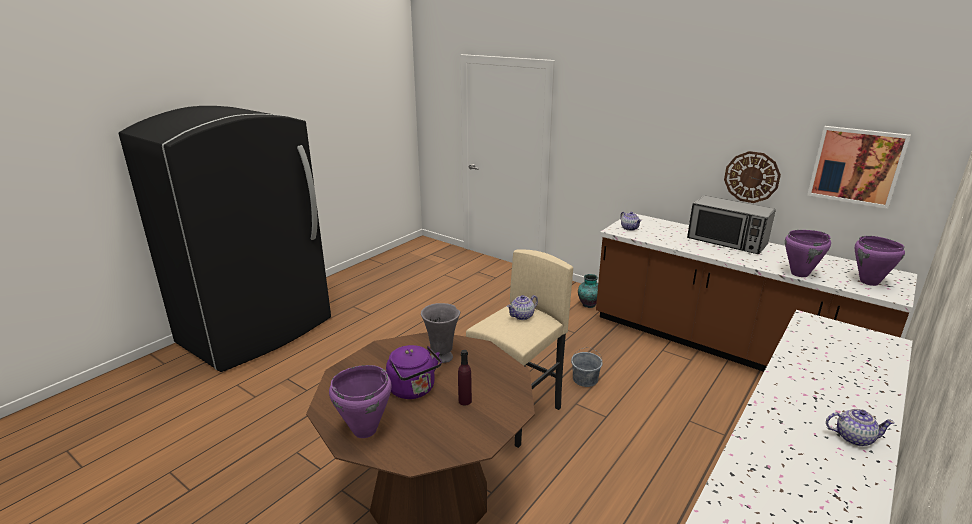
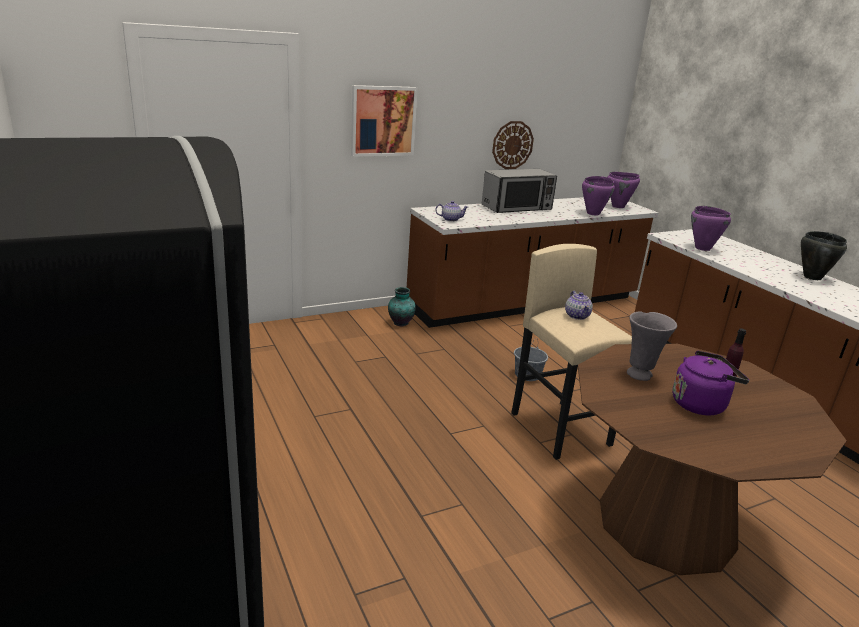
camera: 65 degrees left, 0 degrees up
(364, 430) = (773, 448): purple cooking pot -> purple cooking pot (702, 248)
(853, 437) = (811, 277): teapot -> black cooking pot
(856, 166) = (578, 121): picture -> picture (383, 121)

